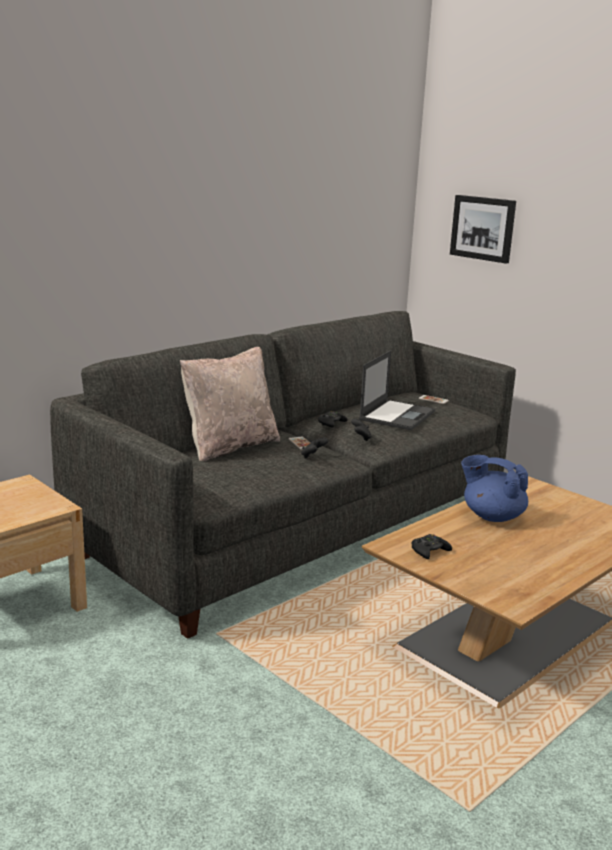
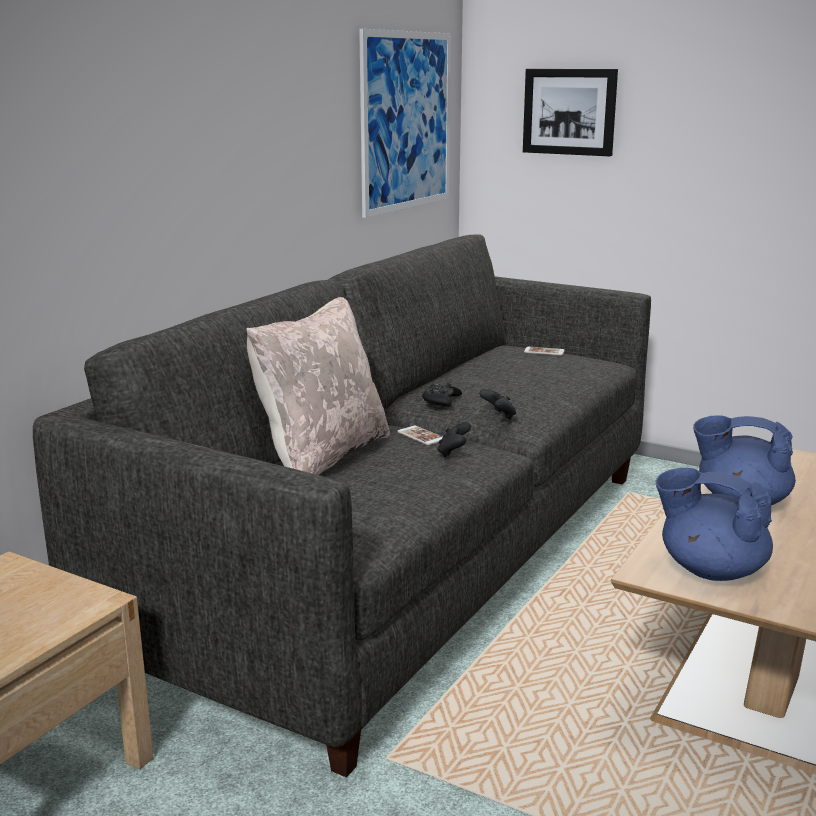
camera: 15 degrees left, 0 degrees up
(360, 228) = (406, 121): none -> picture
(397, 415) = (519, 377): laptop -> none
(429, 551) = (710, 570): black game controller -> blue teapot

